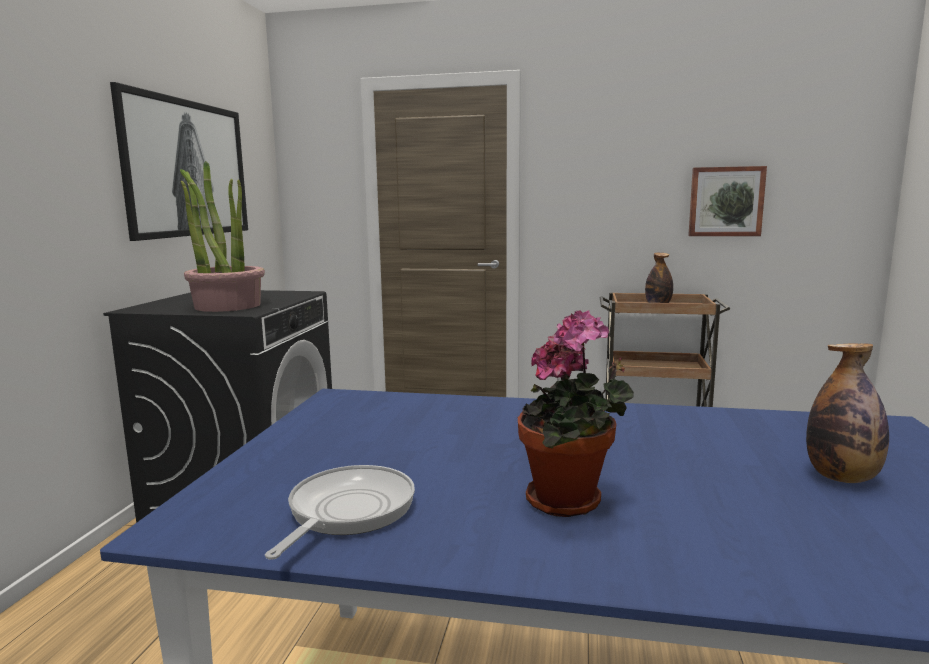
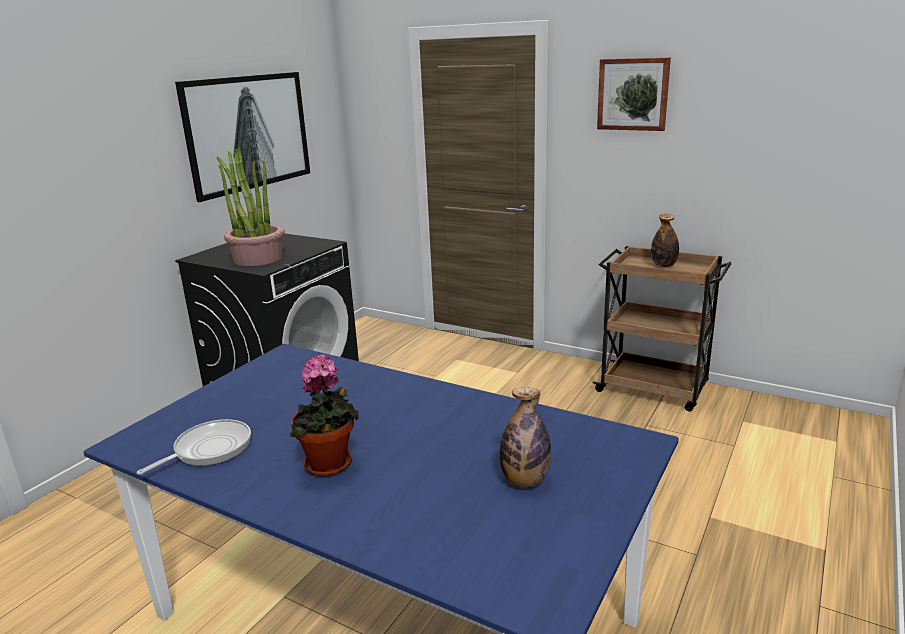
camera: 20 degrees right, 10 degrees up
(725, 201) = (749, 162): picture -> picture (633, 94)

